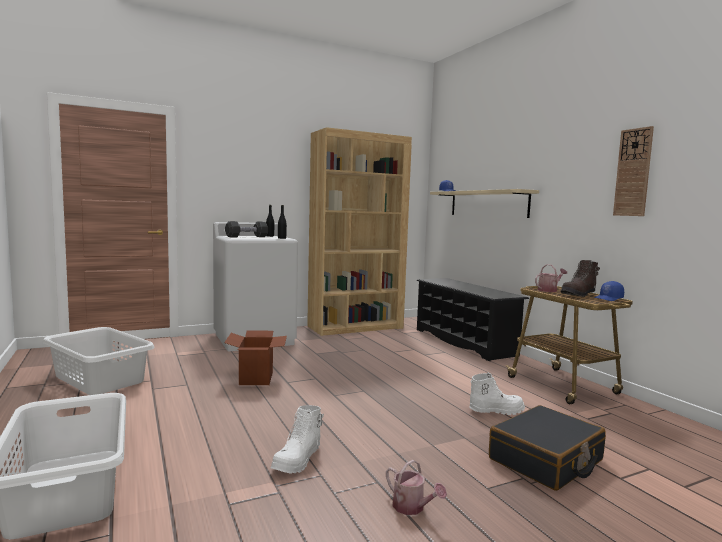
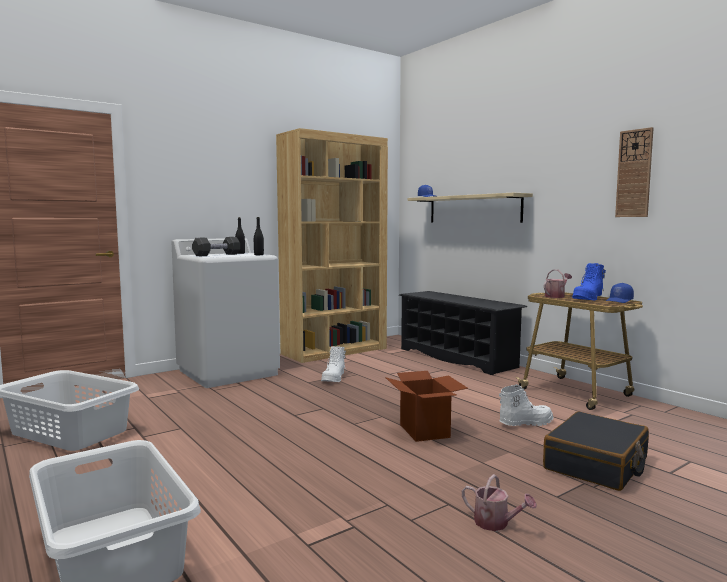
camera: 10 degrees left, 0 degrees up
(256, 378) = (257, 414): cardboard box -> cardboard box (424, 431)
(298, 460) = (355, 493): white boot -> white boot (334, 378)
(579, 294) = (588, 298): brown boot -> blue boot

